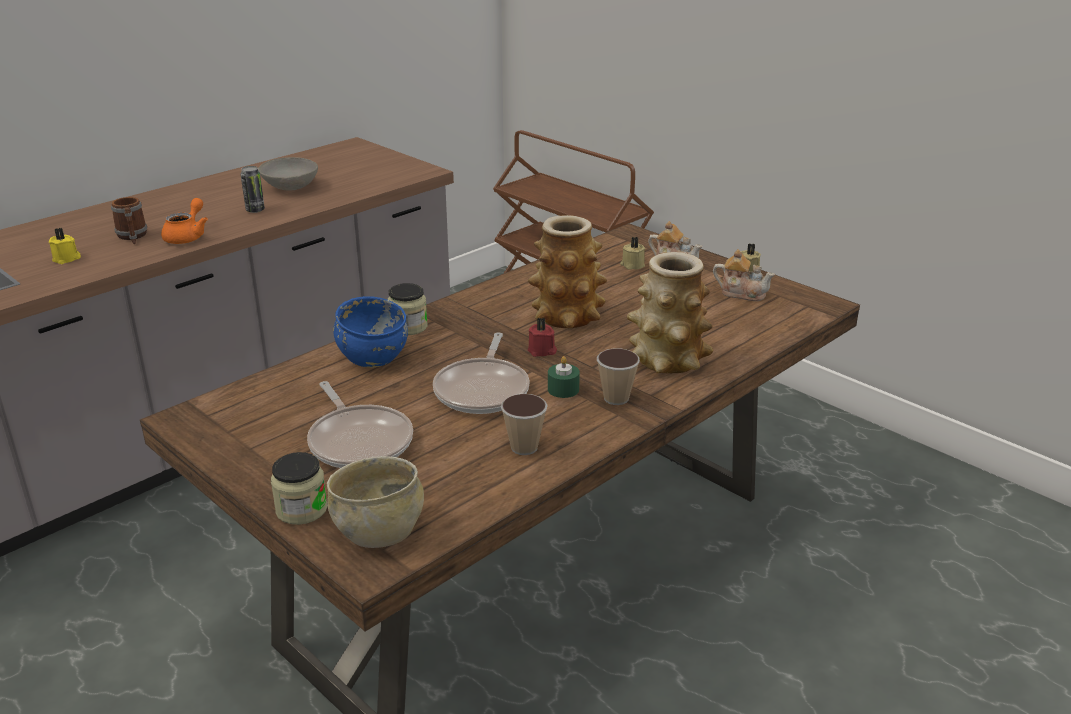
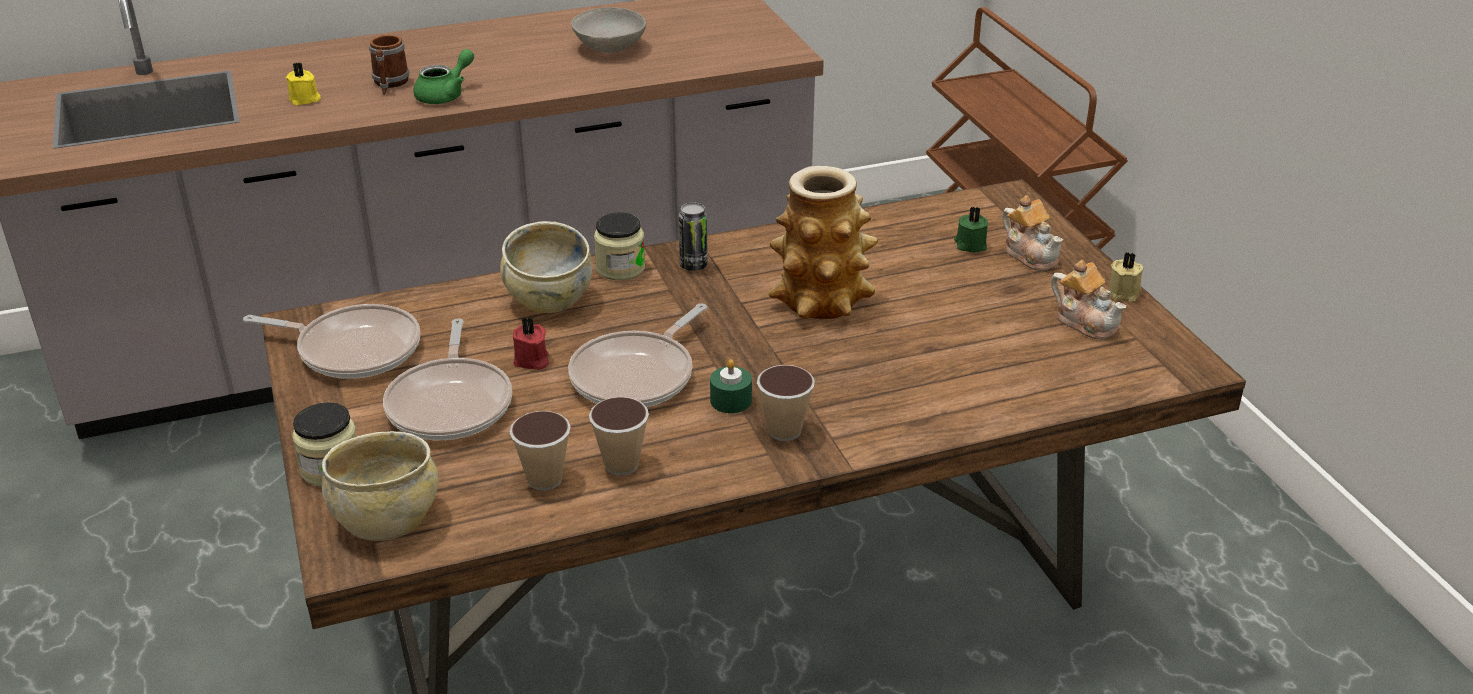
camera: 25 degrees right, 5 degrees up
(187, 236) = (446, 95): orange teapot -> green teapot
(244, 425) = (353, 349): none -> frying pan
(255, 210) = (545, 73): can -> can (693, 265)
(372, 357) = (549, 299): blue bowl -> beige bowl
(477, 471) = (544, 479): none -> cup
(542, 351) = (749, 341): red candle -> red candle (532, 361)
(632, 265) = (970, 245): beige candle -> green candle
(667, 360) = (895, 395): vase -> none

